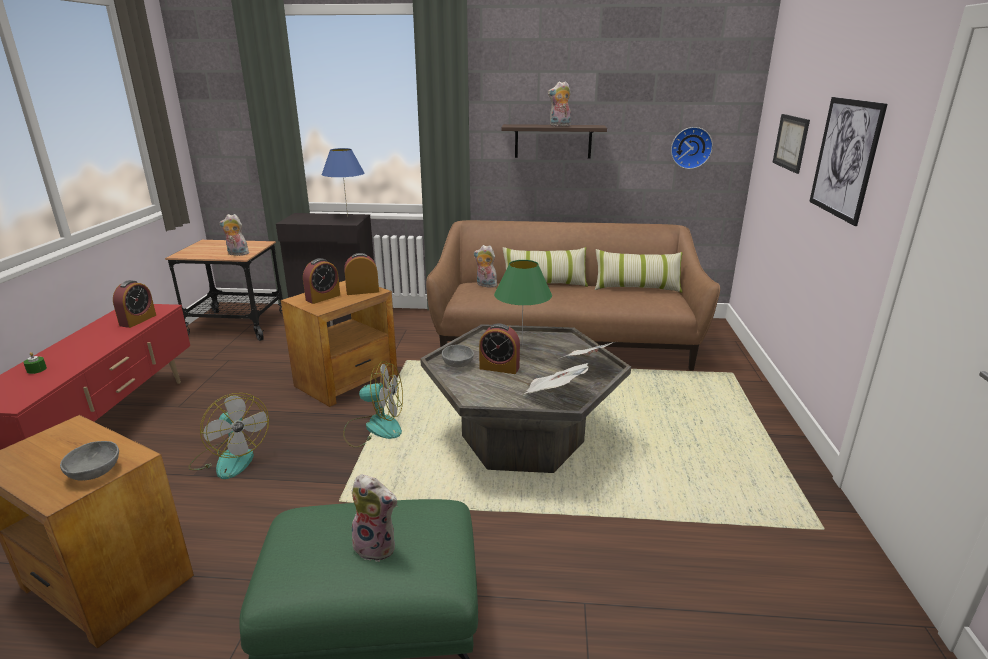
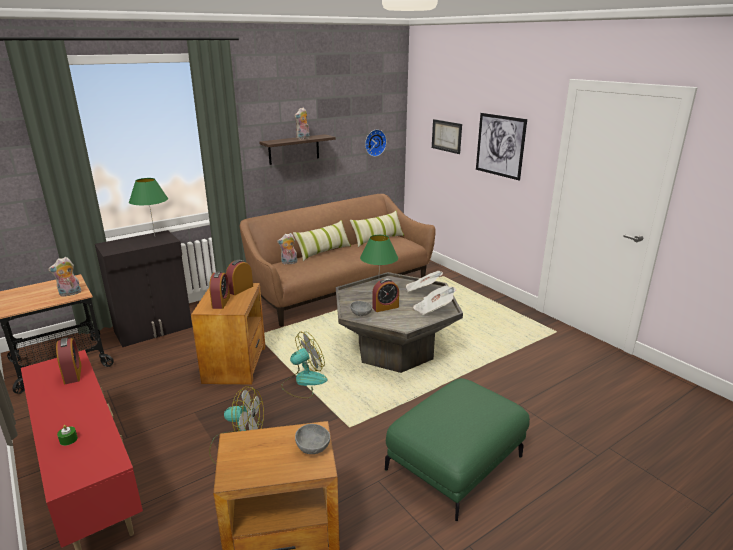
camera: 40 degrees left, 0 degrees up
(347, 217) = (155, 236): blue table lamp -> green table lamp
(377, 546) = (471, 409): plush toy -> none

